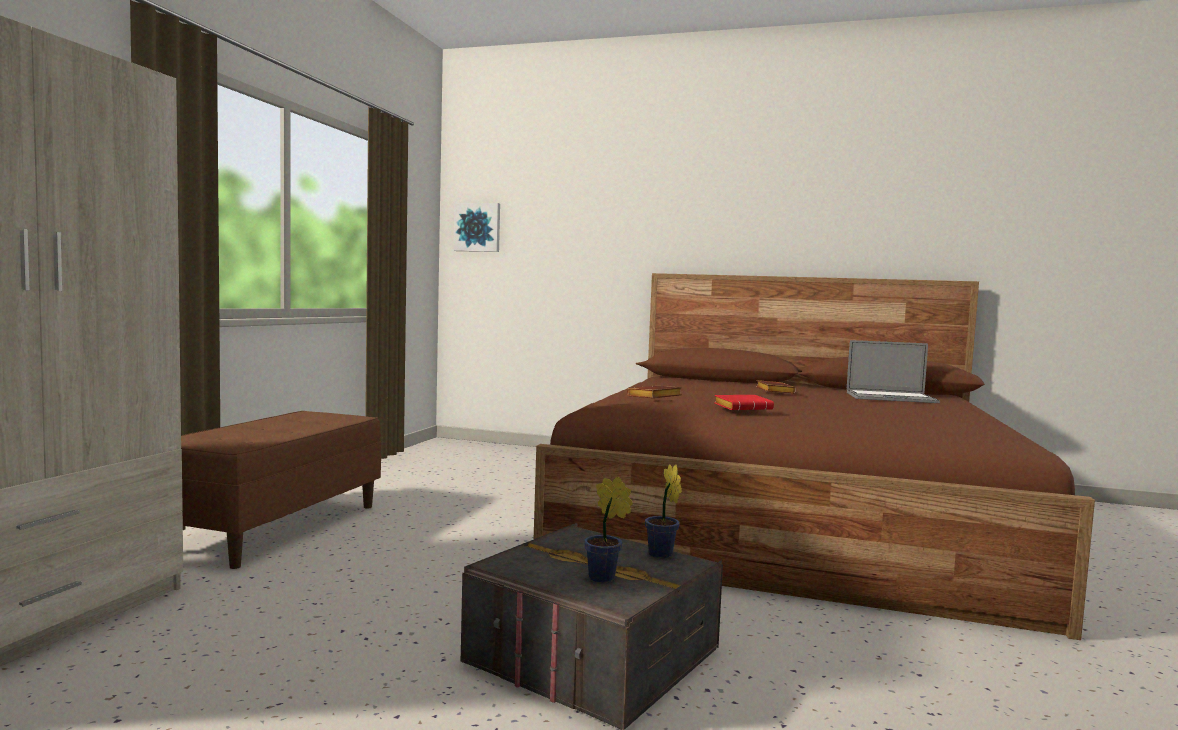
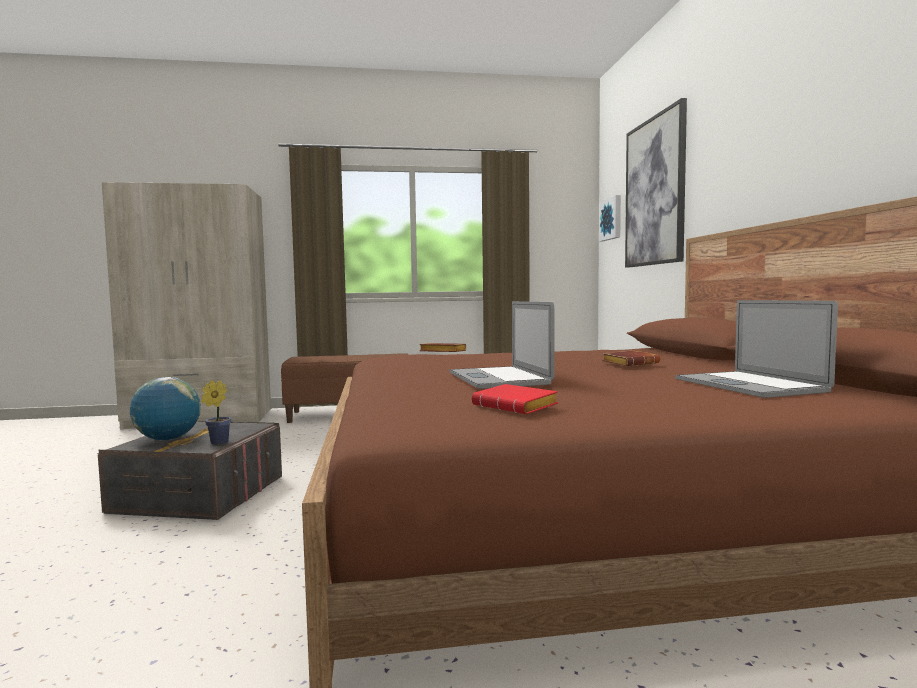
camera: 65 degrees right, 0 degrees up
(575, 215) = (655, 192): none -> picture
(605, 578) = (168, 439): potted plant -> globe
(743, 408) = (443, 364): red book -> red book (517, 406)
(830, 412) = (498, 378): none -> laptop

